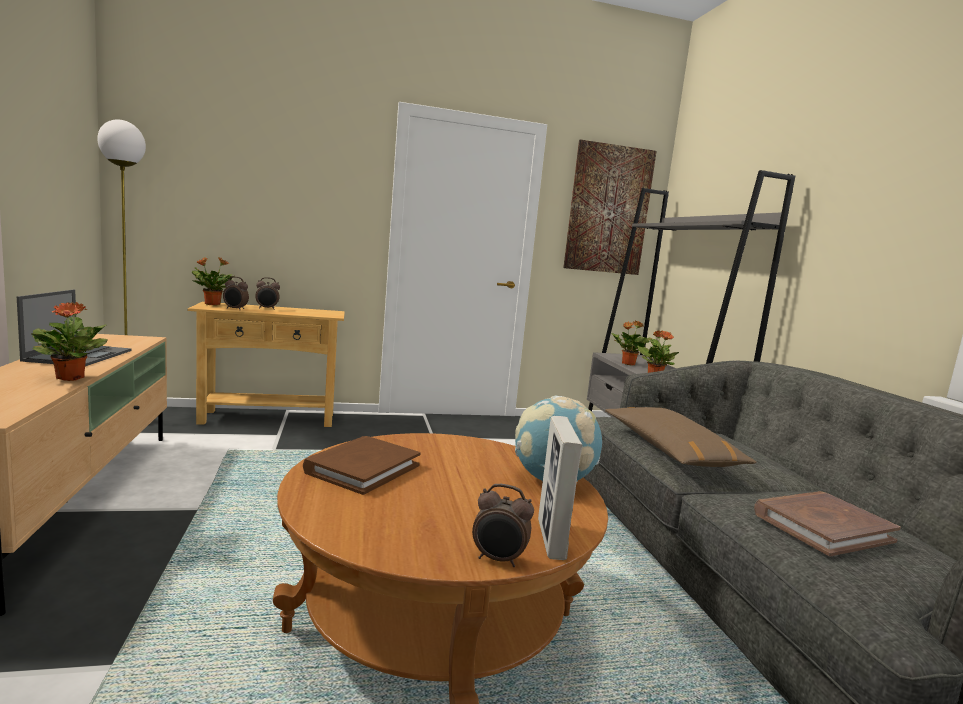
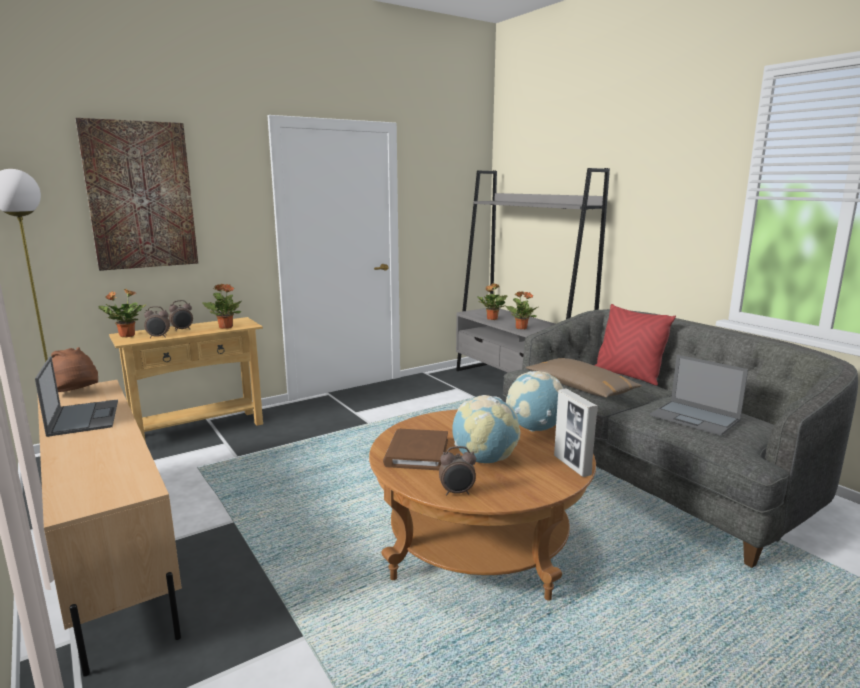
camera: 20 degrees left, 5 degrees up
(71, 378) = (124, 440): potted plant -> potted plant (226, 327)
(112, 340) = (76, 394): none -> brown hat
(435, 498) = (484, 460): none -> globe
(498, 560) = (559, 485): alarm clock -> alarm clock (457, 493)
(608, 209) = (451, 190): picture -> picture (140, 196)
(759, 453) = (628, 376): none -> red pillow
(822, 527) = (695, 418): brown book -> laptop

